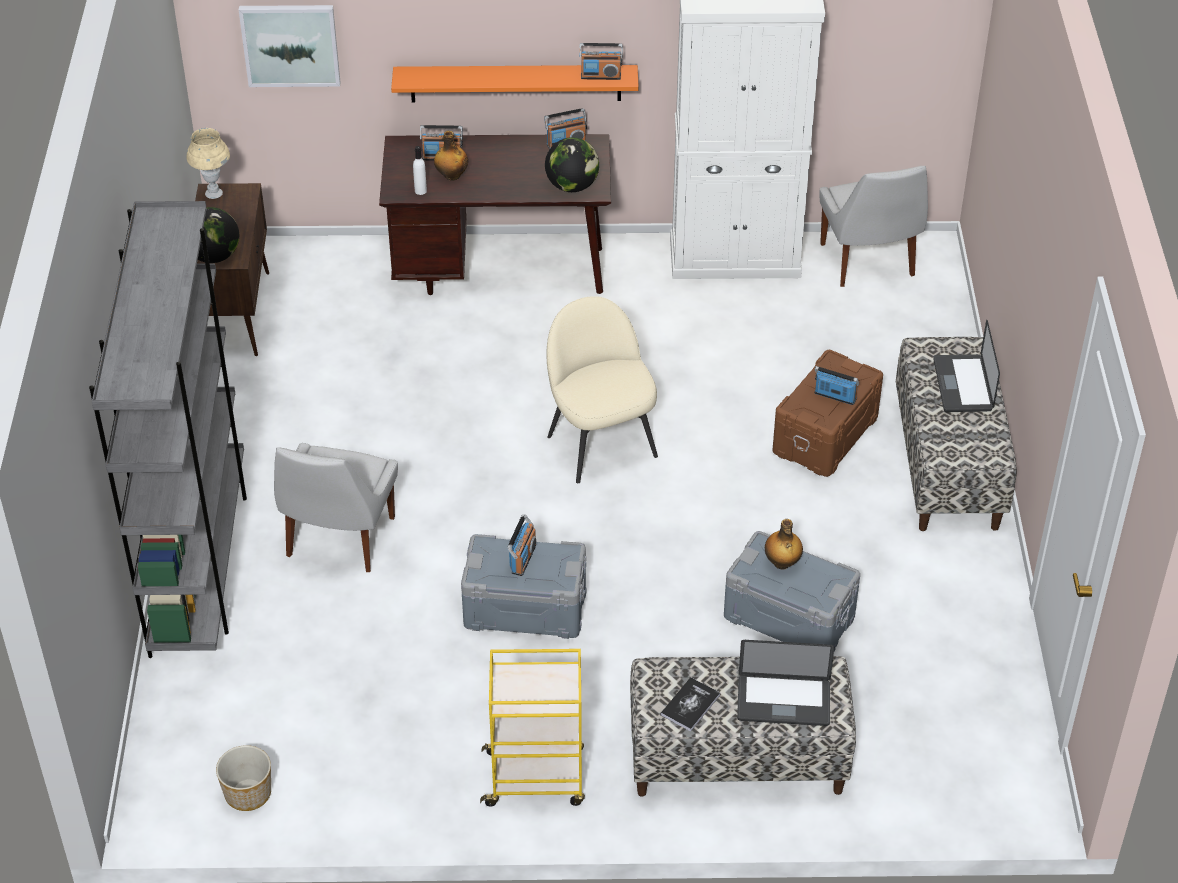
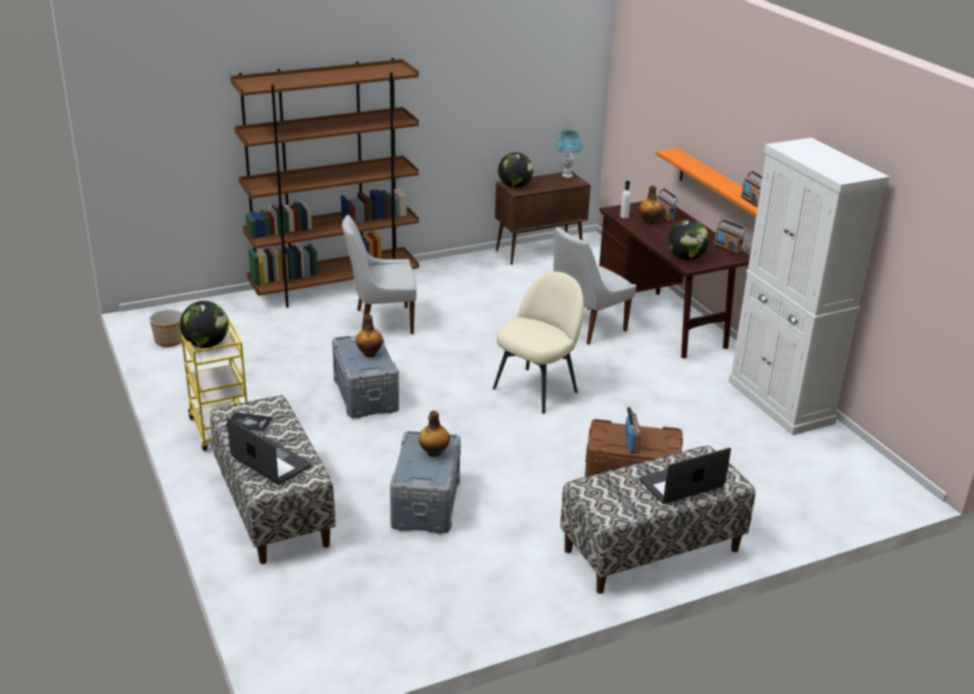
camera: 65 degrees right, 15 degrees down
(200, 563) = (335, 287): grey bookcase -> brown bookcase
(213, 194) = (567, 175): beige table lamp -> blue table lamp
(290, 44) = (643, 108): picture -> none
(523, 559) = (370, 353): radio -> bottle
(534, 693) = (206, 344): none -> globe
(783, 701) = (270, 462): laptop -> laptop turned 150 degrees clockwise
(868, 262) = (847, 463): white chair -> white chair (586, 327)

